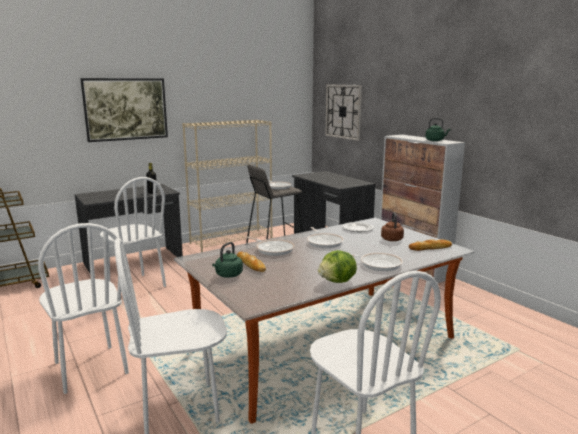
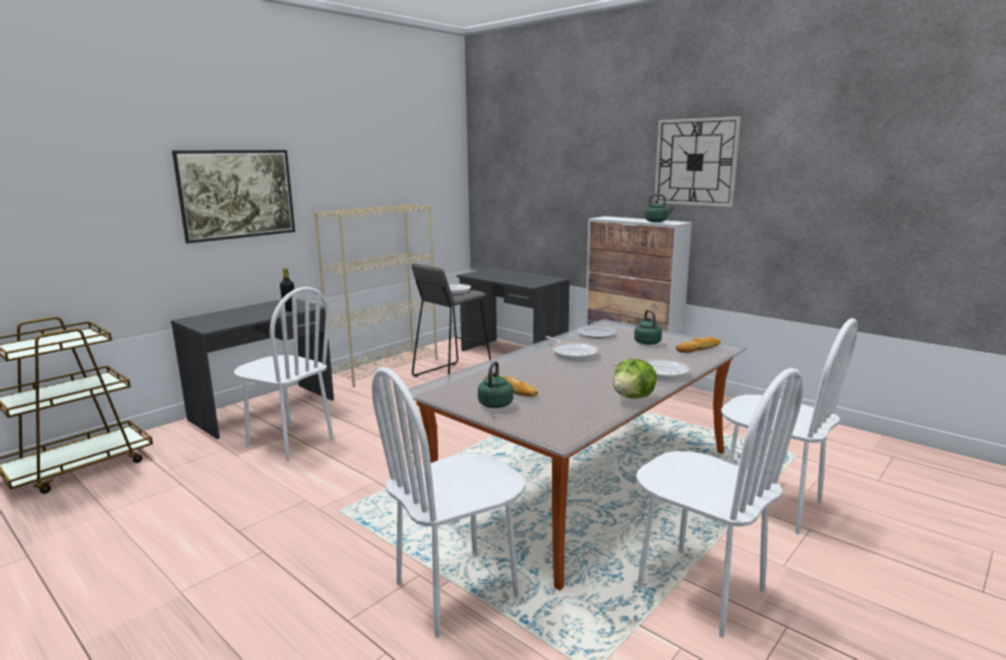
camera: 15 degrees left, 0 degrees up
(90, 368) = (296, 560): white chair -> white chair (771, 504)
(273, 249) = (520, 368): frying pan -> none
(343, 111) = (516, 190): wall clock -> wall clock (695, 162)
(391, 239) = (646, 342): brown kettle -> green kettle

